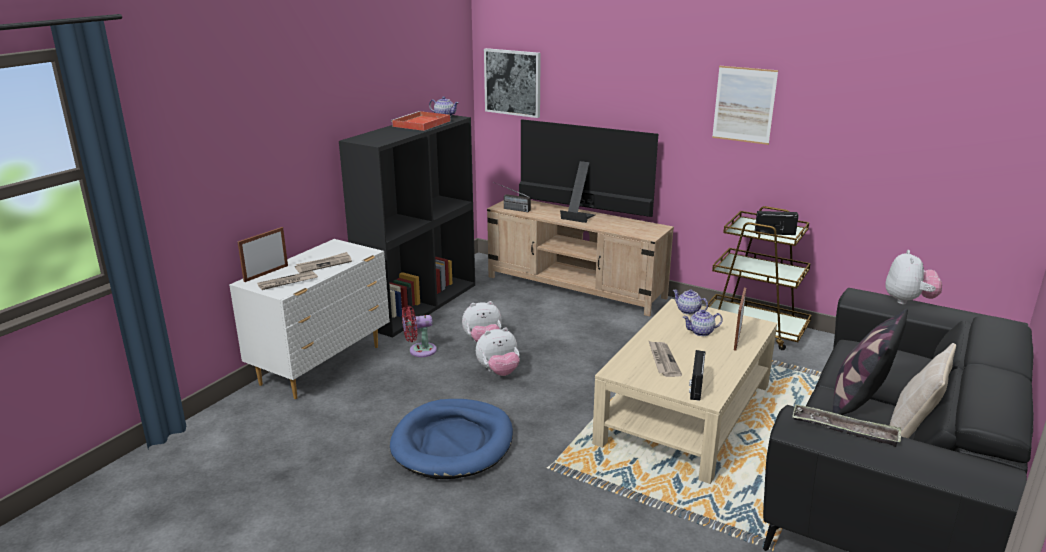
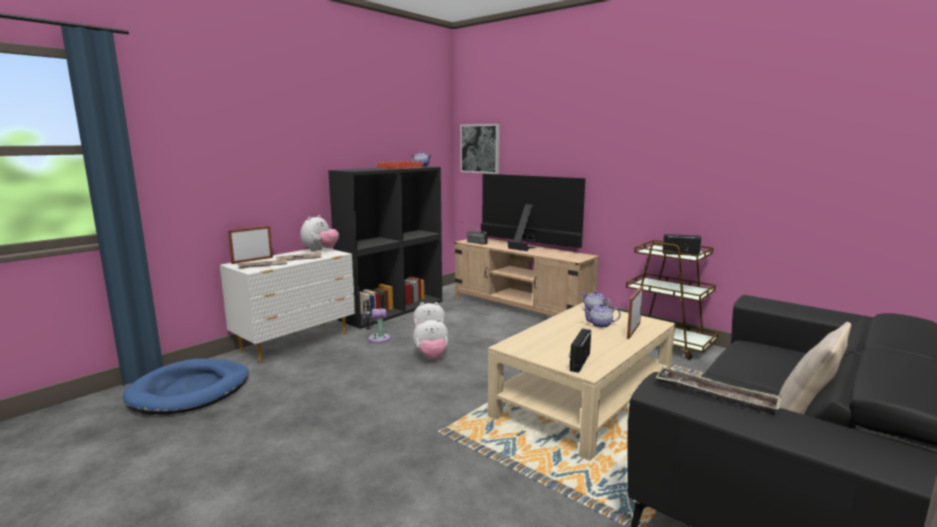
camera: 10 degrees right, 10 degrees down
(419, 351) = (376, 338): red fan -> black fan
(453, 443) = (366, 404): blue dog bed -> blue dog bed (190, 390)
(662, 360) = (556, 341): newspaper -> none
(744, 105) = (654, 149): picture -> none
(859, 401) = (746, 386): pillow -> none
(908, 301) = (805, 305): plush toy -> plush toy (320, 250)

